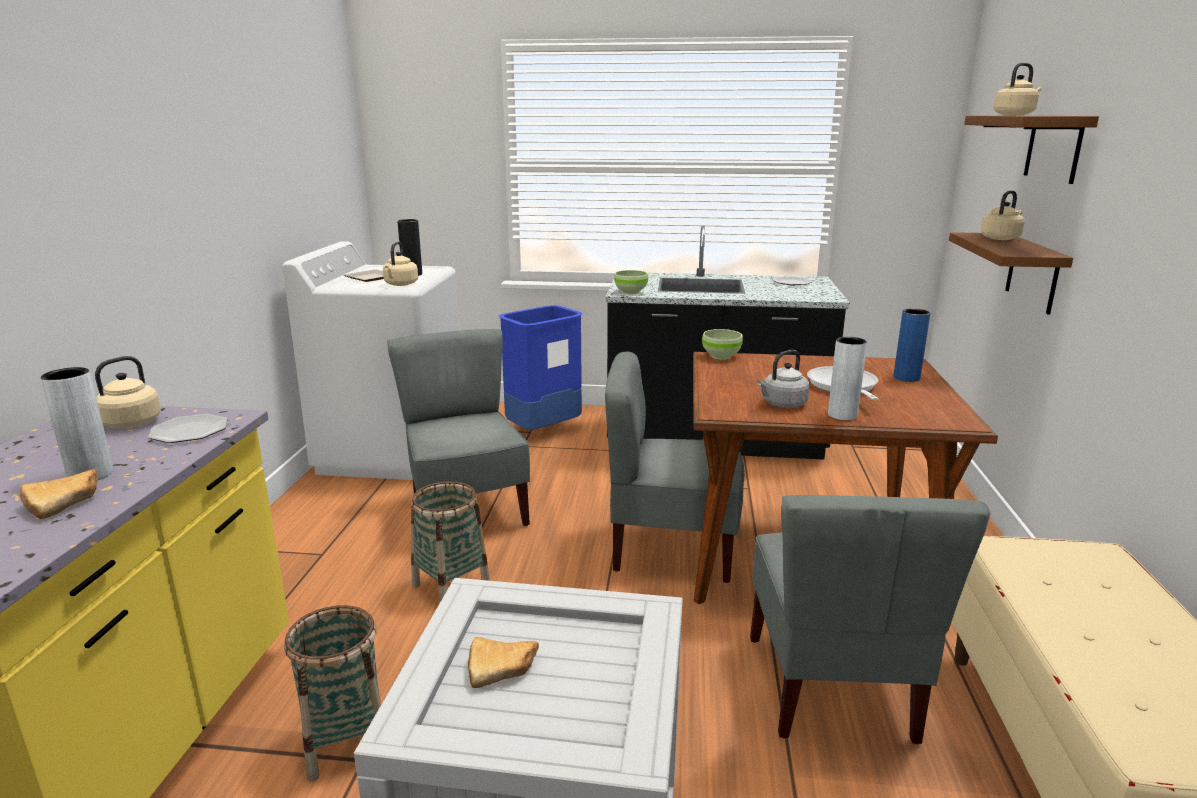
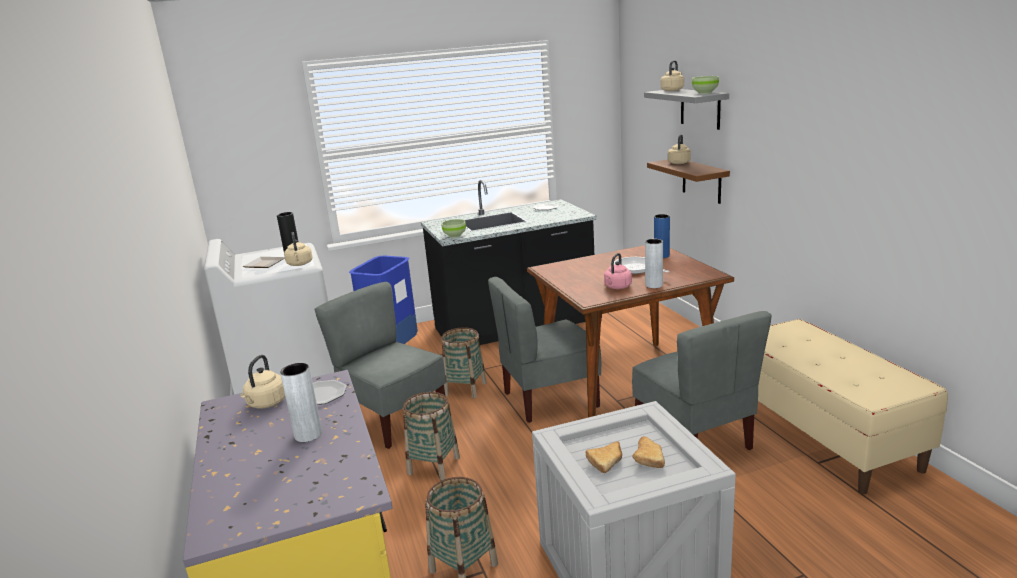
camera: 25 degrees left, 0 degrees up
(67, 502) = (327, 451): bread -> bread (648, 457)
(581, 500) = (465, 389): none -> basket
(721, 356) = (548, 267): green bowl -> green bowl (705, 93)
(782, 404) = (617, 287): grey kettle -> pink kettle
(1053, 148) = (700, 108): brown shelf -> grey shelf

